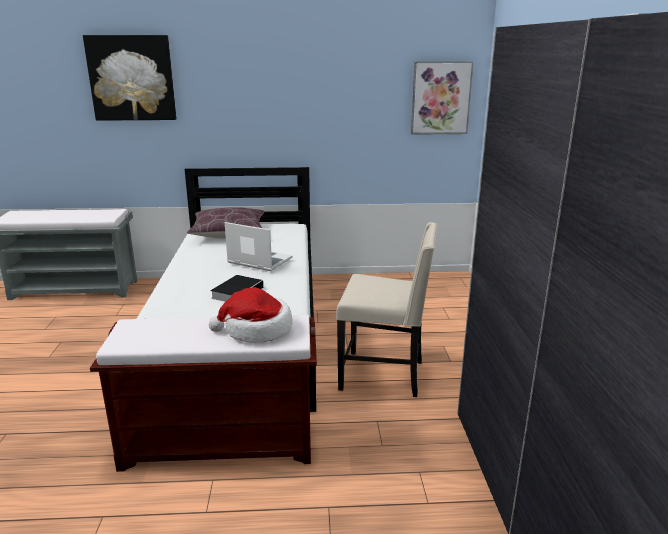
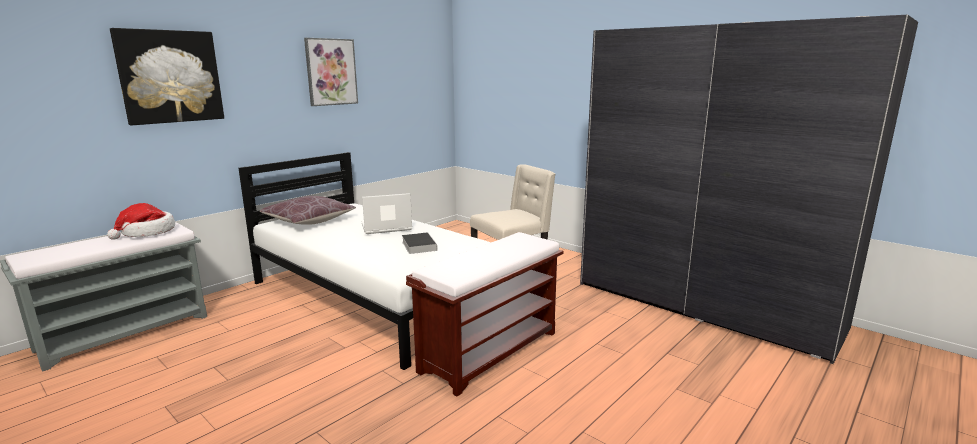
camera: 45 degrees left, 5 degrees down
(256, 330) = (513, 245): hat -> hat (147, 232)
(440, 98) = (429, 88): picture -> picture (331, 72)

